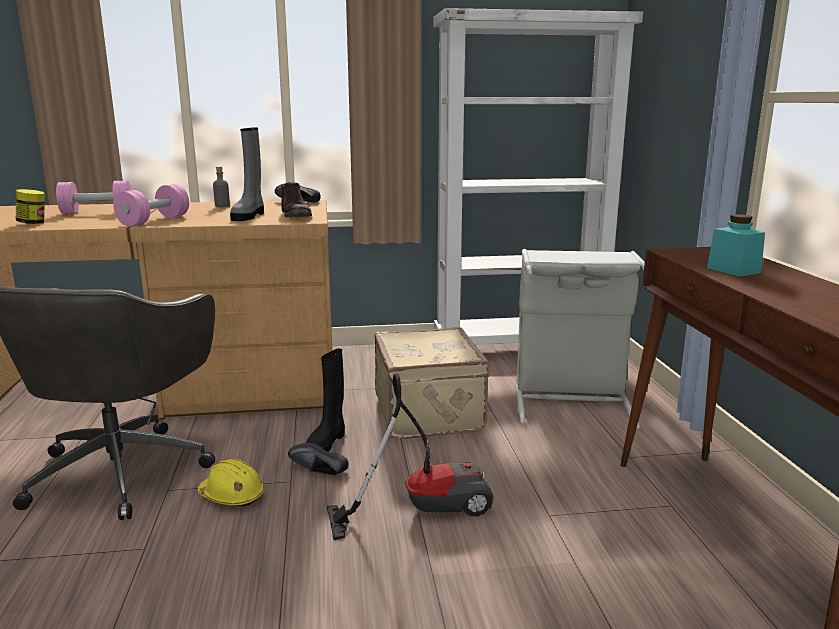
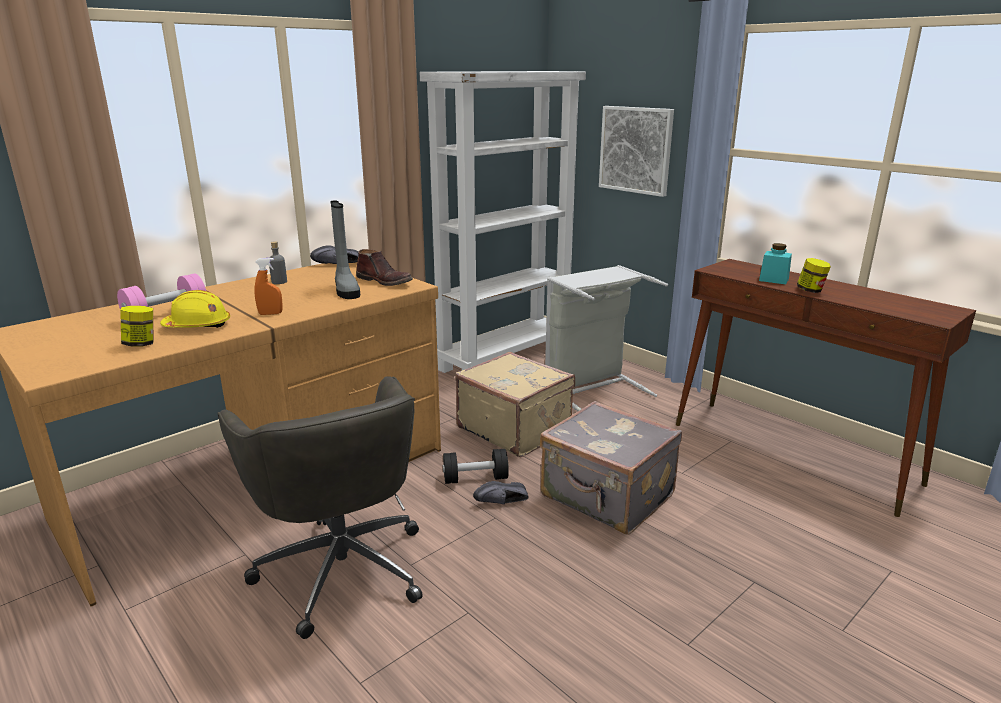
camera: 35 degrees left, 5 degrees up
(154, 220) = (270, 314): pink dumbbell -> orange spray bottle
(232, 496) = (470, 546): yellow hard hat -> yellow hard hat (198, 326)
(326, 442) = (475, 478): black boot -> black dumbbell
(423, 506) = (606, 497): vacuum cleaner -> grey suitcase
(684, 106) = (636, 150): none -> picture
(760, 287) = (810, 290): none -> jar

